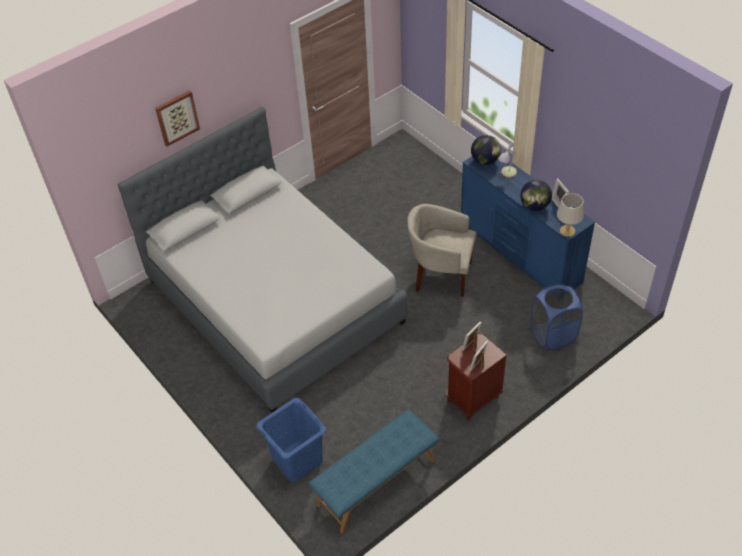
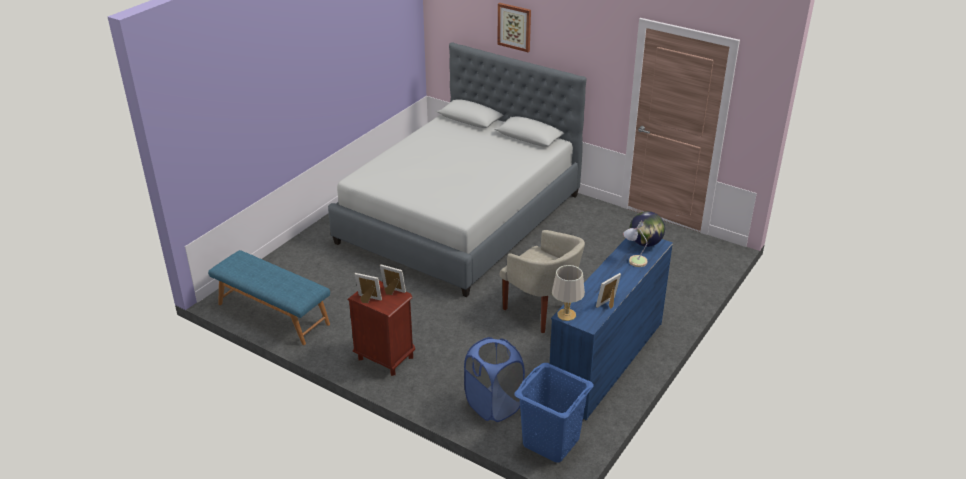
camera: 70 degrees right, 15 degrees down
(297, 460) = (288, 266): blue laundry basket -> blue laundry basket (551, 441)
(440, 274) = (542, 309): beige armchair -> beige armchair turned 135 degrees clockwise
(534, 206) = (593, 286): globe -> none

